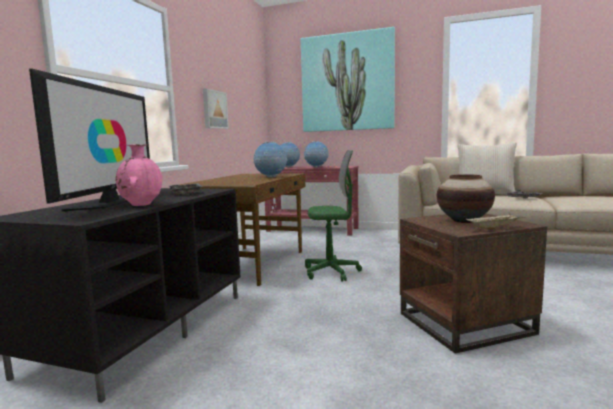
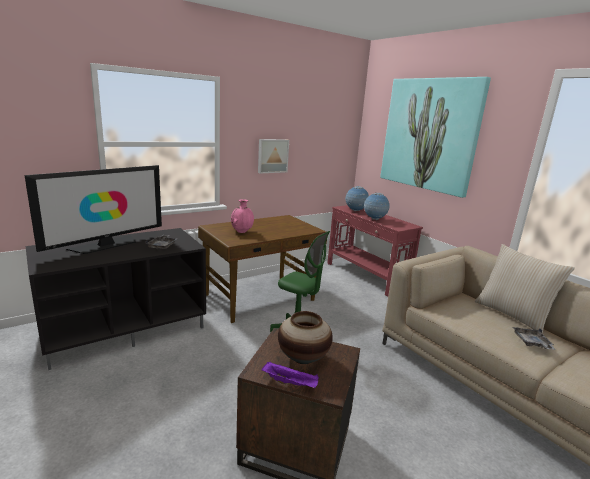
camera: 35 degrees right, 10 degrees up
(141, 205) = (104, 257): pink vase -> pink vase (242, 231)
(271, 177) = (277, 233): globe -> none
(494, 228) = (290, 383): beige tray -> purple tray

